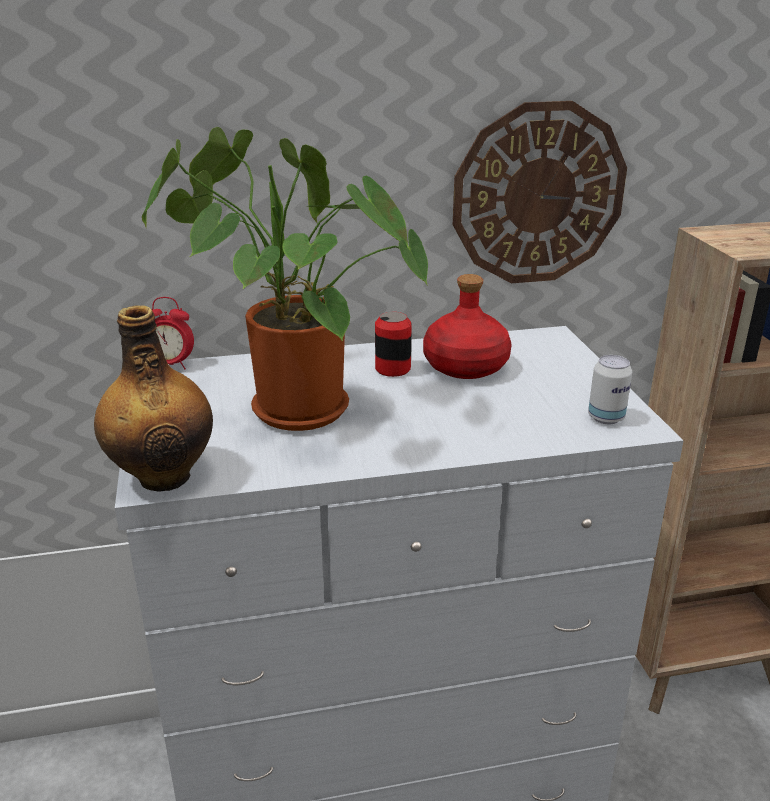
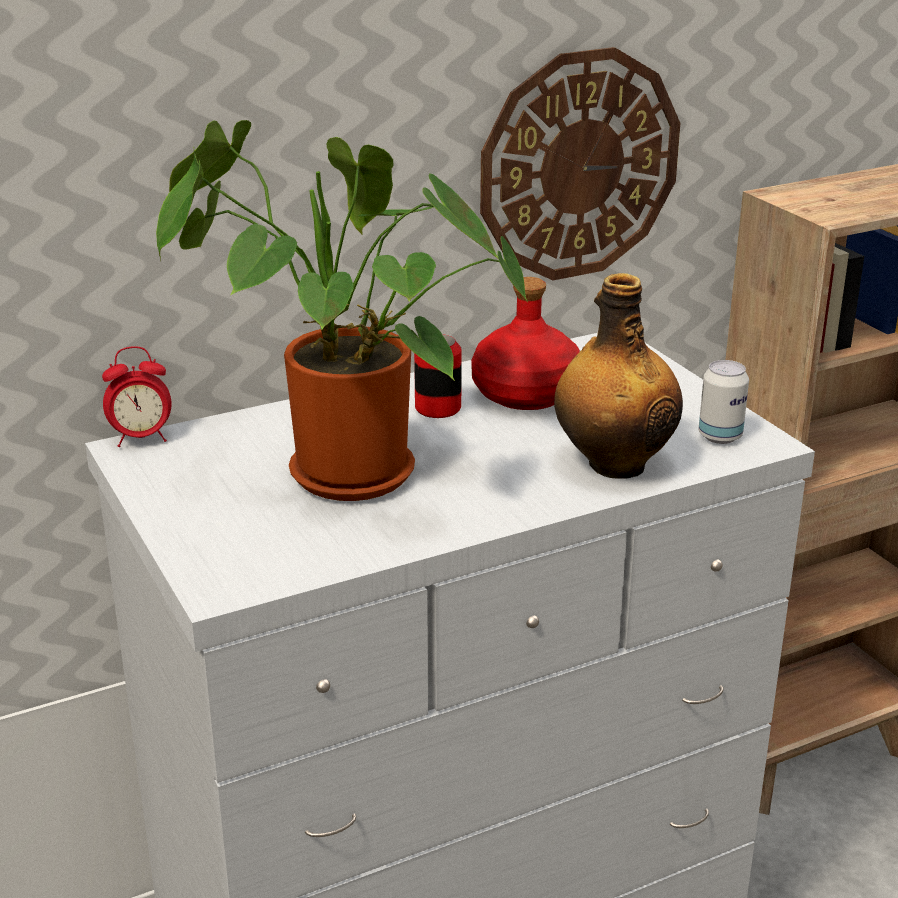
camera: 15 degrees left, 0 degrees up
(163, 476) = (229, 577): bottle -> bottle (614, 464)

